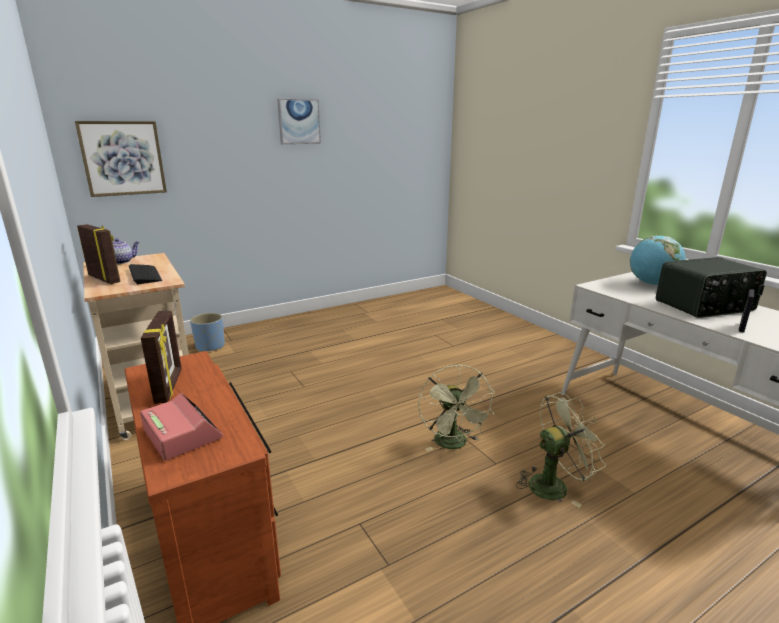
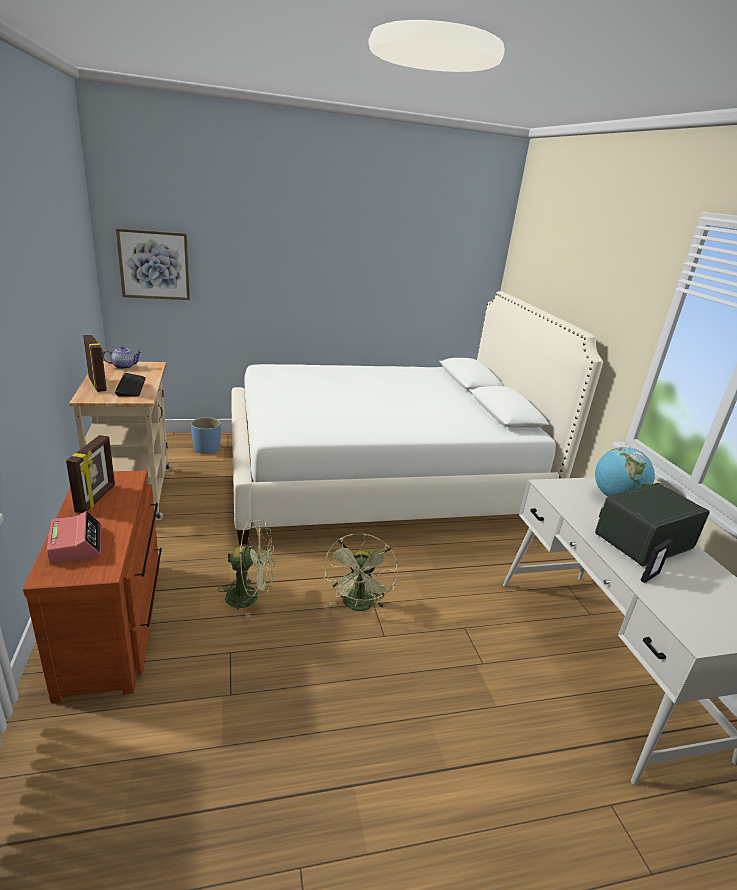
camera: 15 degrees right, 5 degrees up
(299, 121) = (328, 243): picture -> none
(394, 335) = (380, 477): none -> white bed
(554, 484) = (423, 673): green fan -> green fan (250, 597)
(705, 306) = (642, 540): radio -> radio turned 150 degrees clockwise

